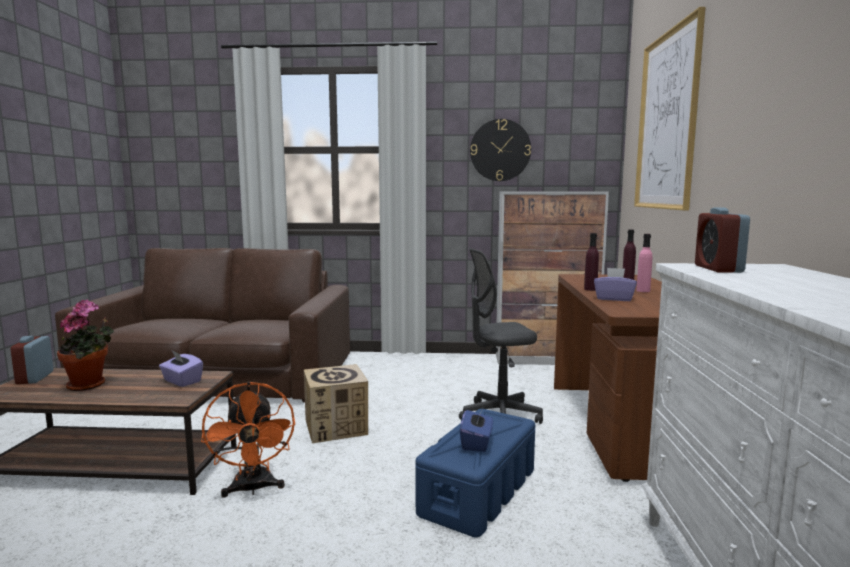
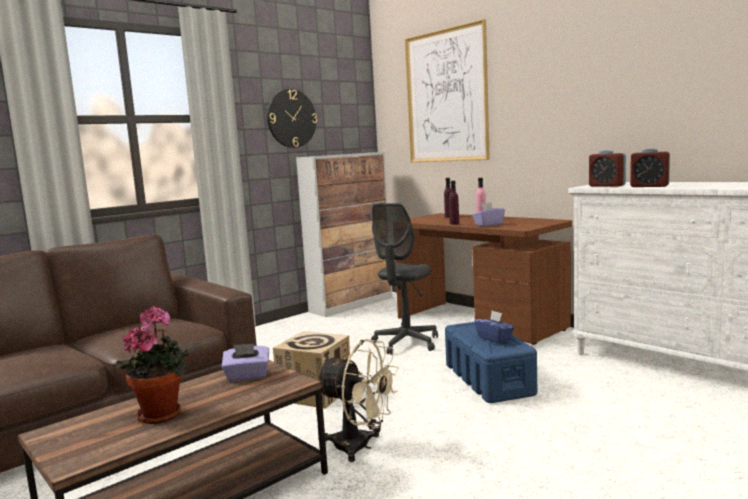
camera: 45 degrees left, 0 degrees up
(35, 378) = (59, 439): alarm clock -> alarm clock (649, 186)
(253, 489) = (360, 447): orange fan -> beige fan

